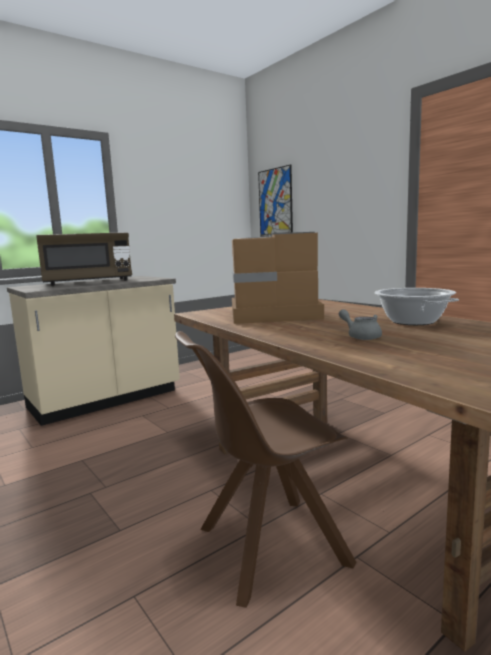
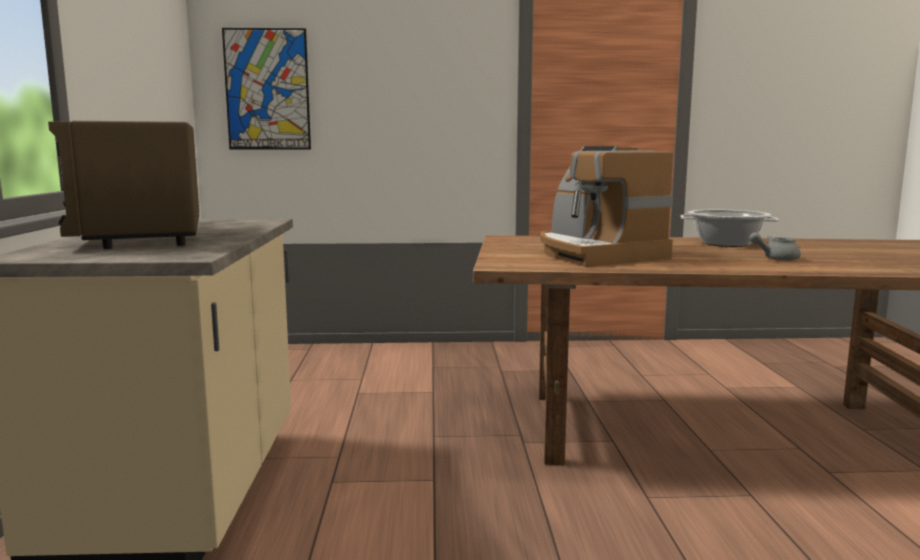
camera: 55 degrees left, 0 degrees up
(87, 282) = (142, 236): brown microwave -> brown microwave turned 150 degrees clockwise
(268, 547) = (792, 502): brown chair -> none
(272, 315) = (596, 254): coffee machine -> coffee machine turned 60 degrees counterclockwise

